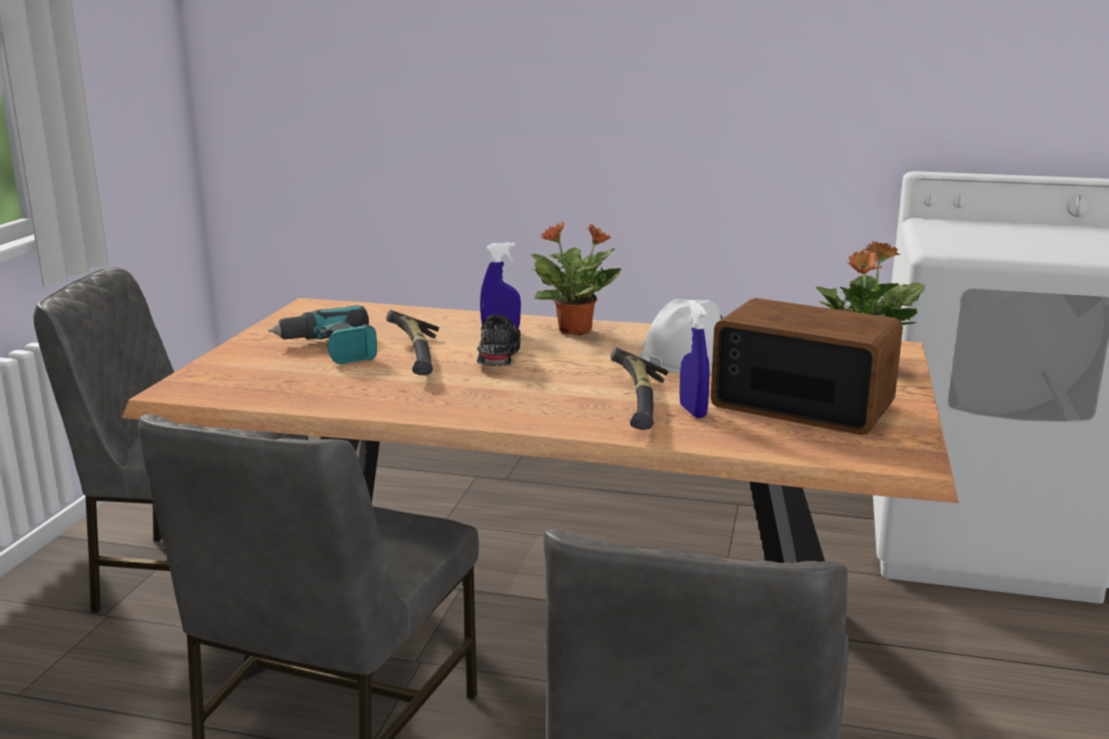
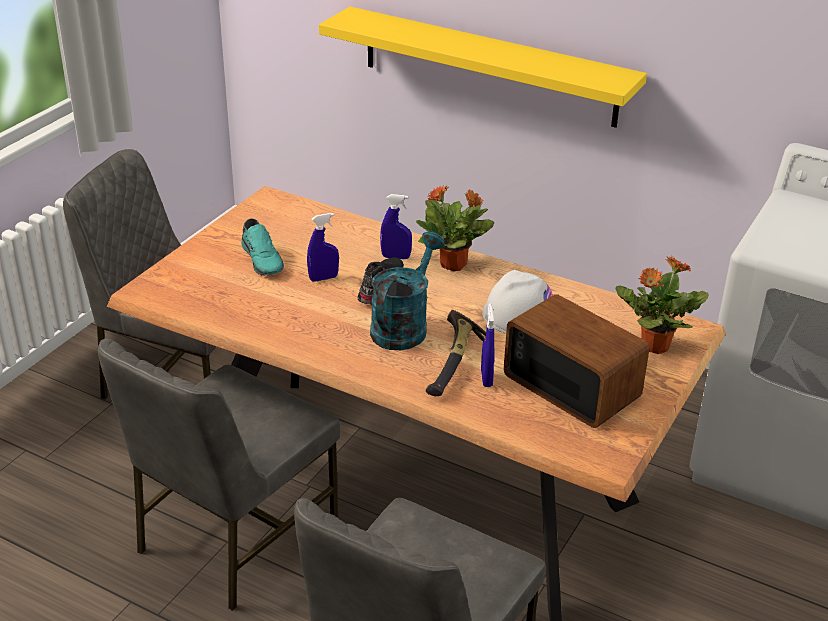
camera: 15 degrees right, 15 degrees up
(331, 350) = (263, 259): power drill -> turquoise shoe
(420, 356) = (323, 278): hammer -> blue spray bottle
(538, 158) = (488, 66): none -> yellow shelf
(552, 382) = (403, 326): none -> turquoise watering can

